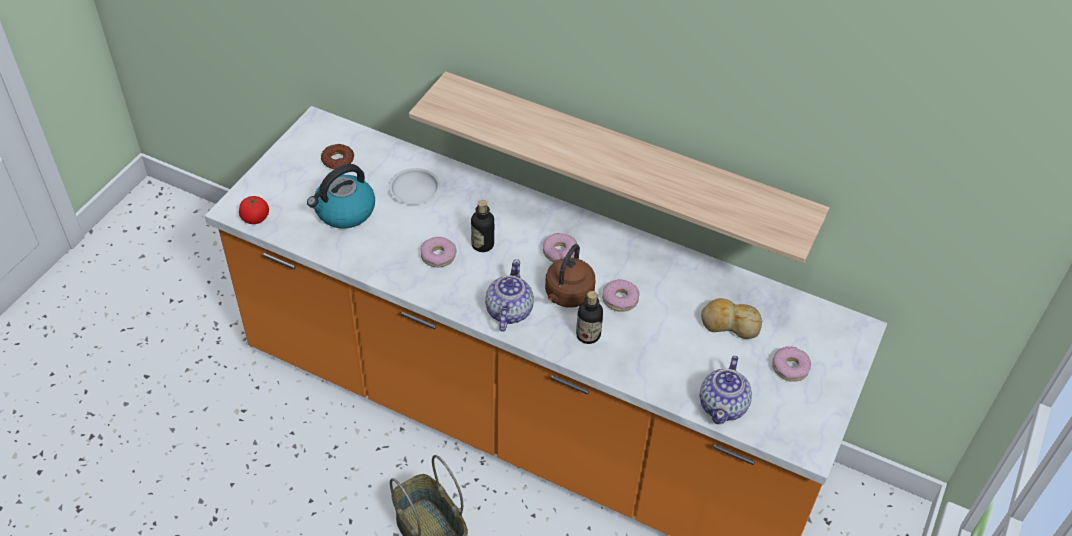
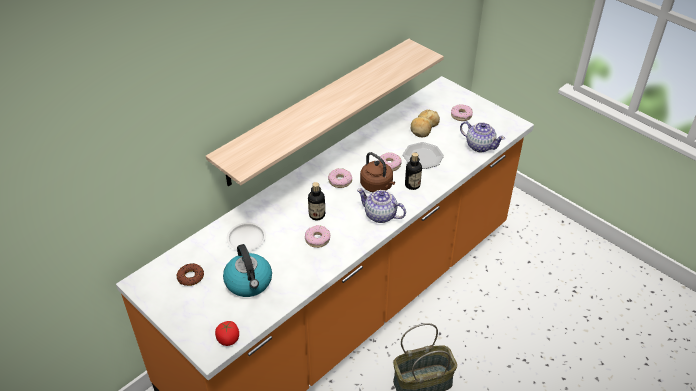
camera: 70 degrees left, 5 degrees down
(658, 336) = (423, 157): none -> plate

